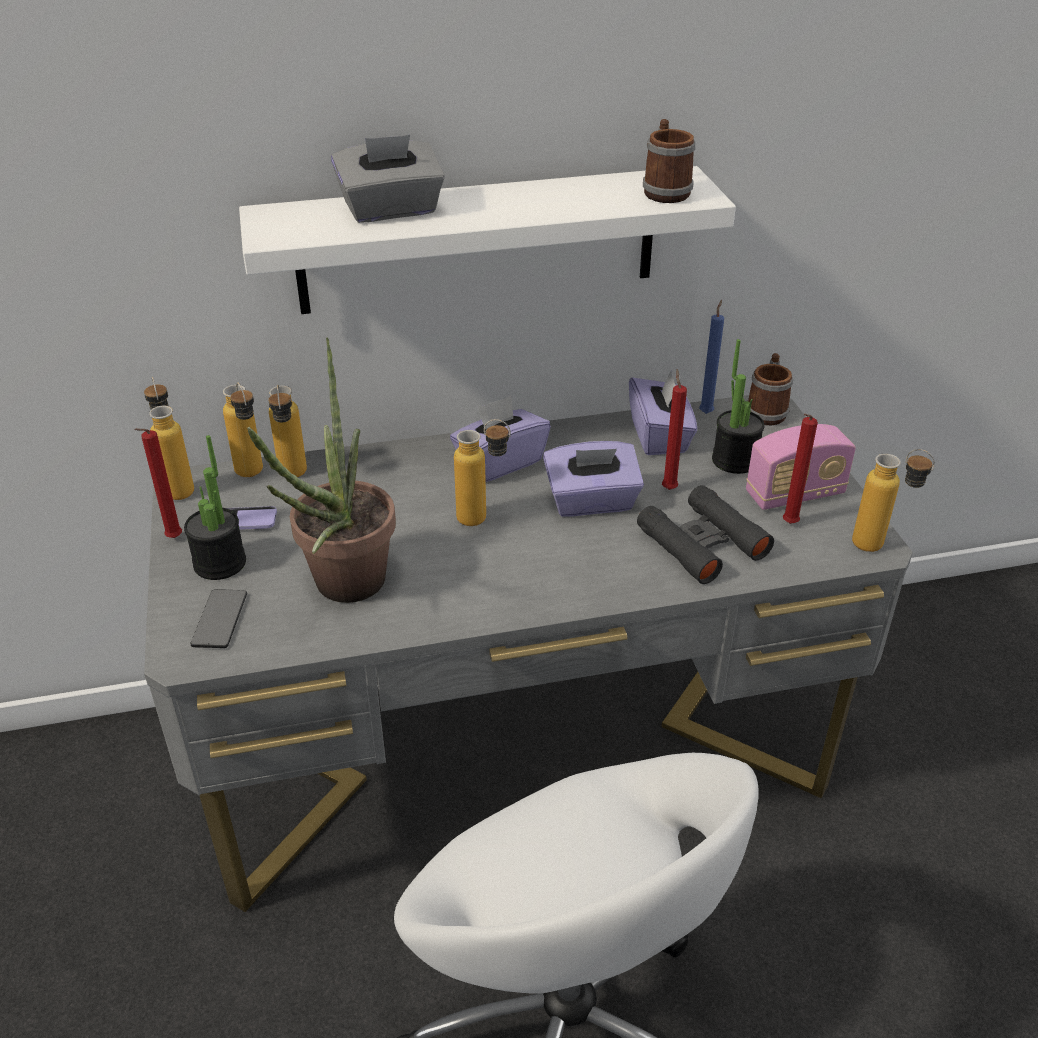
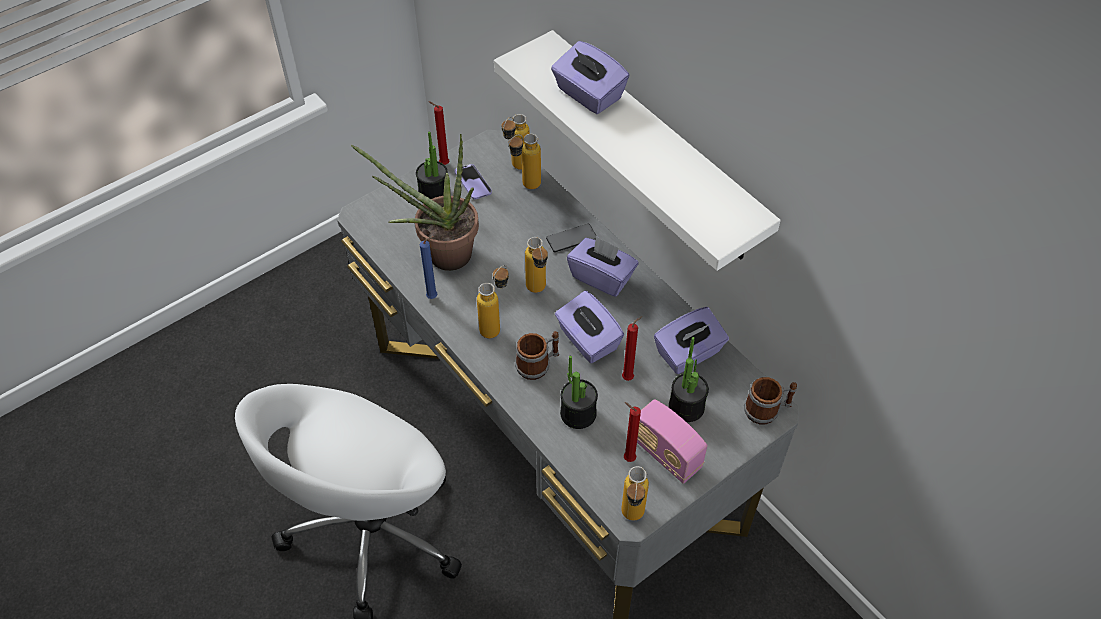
camera: 65 degrees right, 15 degrees up
(178, 485) = (488, 141): bottle -> bottle (496, 325)
(219, 620) = (391, 216): phone -> phone (571, 238)
(391, 210) = (588, 94): grey tissue box -> purple tissue box
(665, 190) = (716, 214): mug -> mug (538, 364)
(702, 543) = (578, 413): black binoculars -> potted plant
(706, 412) = (739, 372): blue candle -> blue candle (434, 297)

